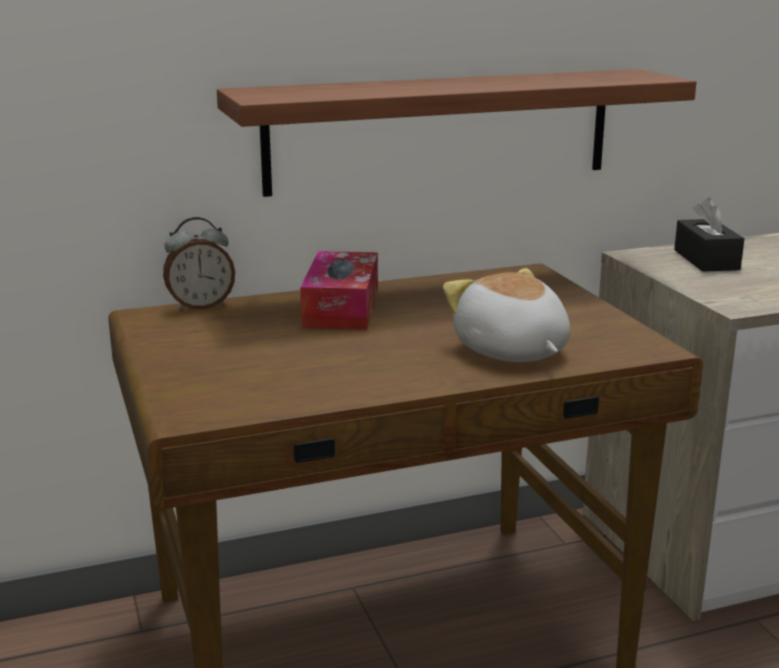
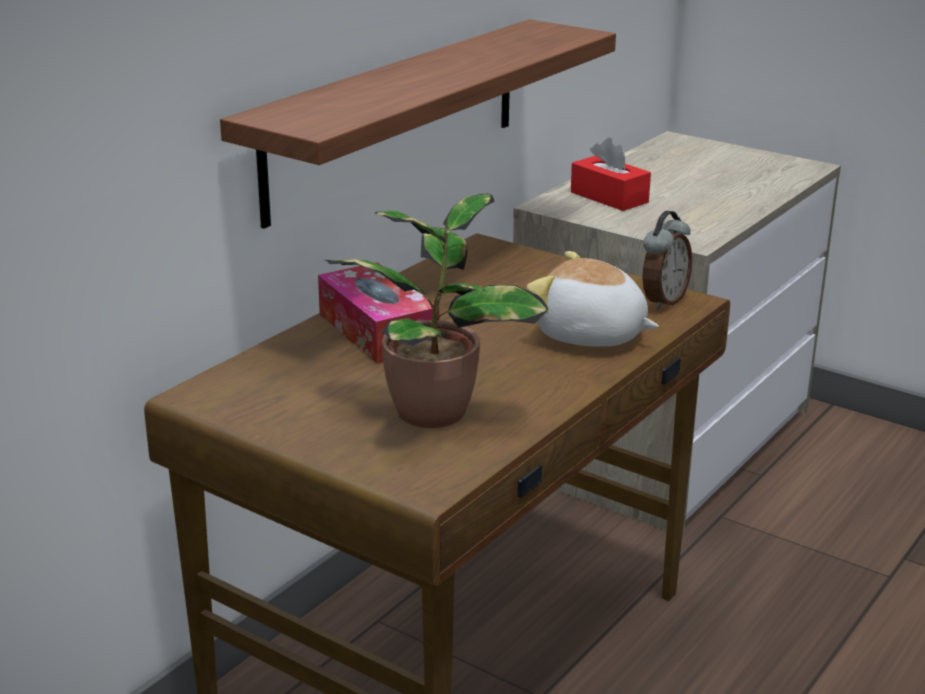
camera: 35 degrees left, 5 degrees up
(201, 306) = (236, 368): alarm clock -> alarm clock (662, 301)
(287, 368) = (434, 409): none -> potted plant
(706, 260) = (609, 197): black tissue box -> red tissue box

